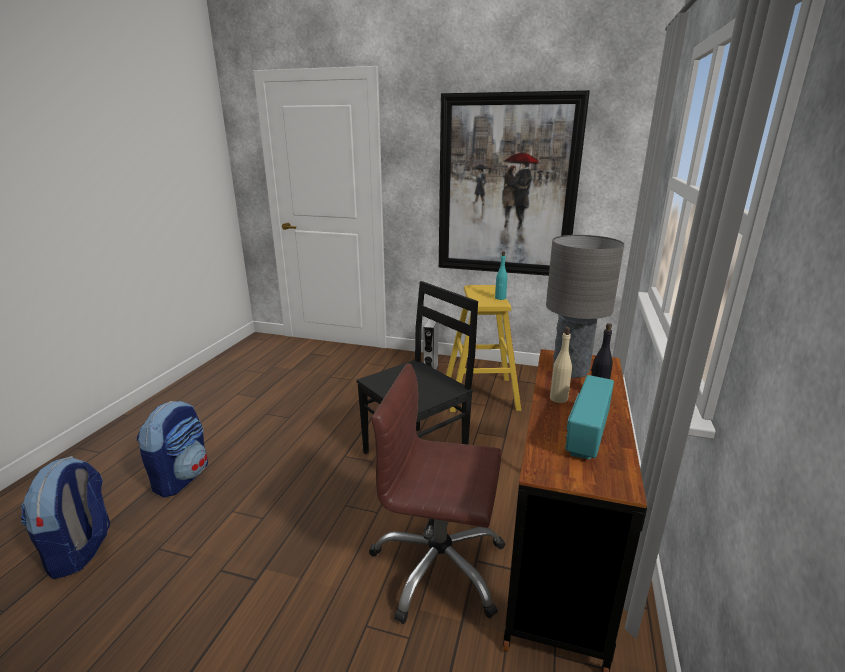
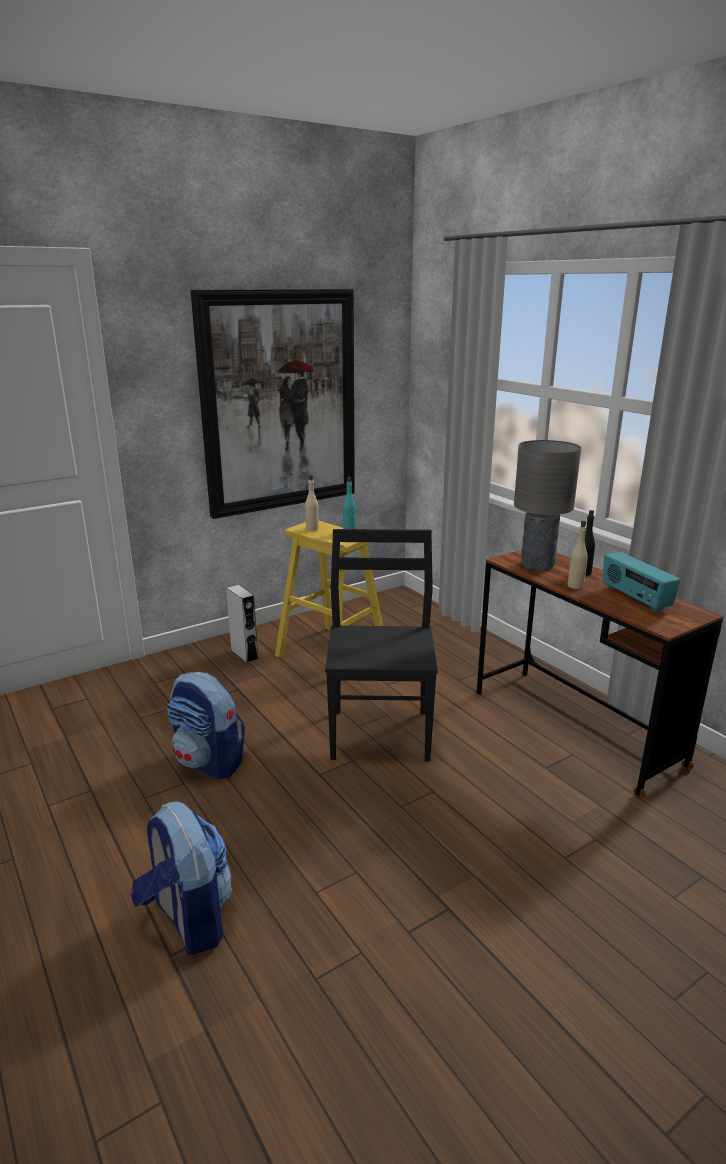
camera: 50 degrees left, 0 degrees up
(81, 550) = (233, 1065): backpack -> backpack (209, 762)
(438, 567) = (535, 789): brown office chair -> none
(481, 289) = (312, 528): none -> beige bottle

